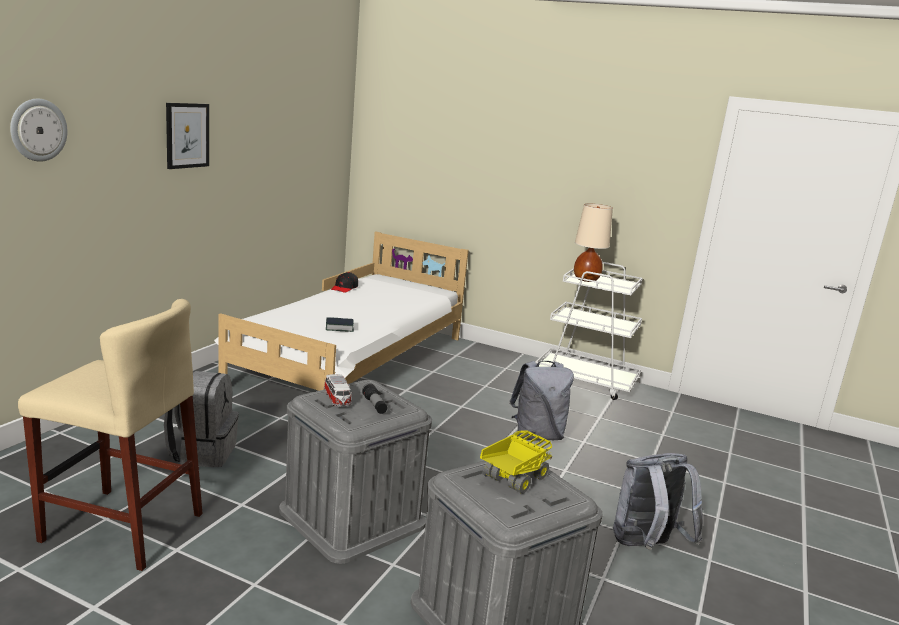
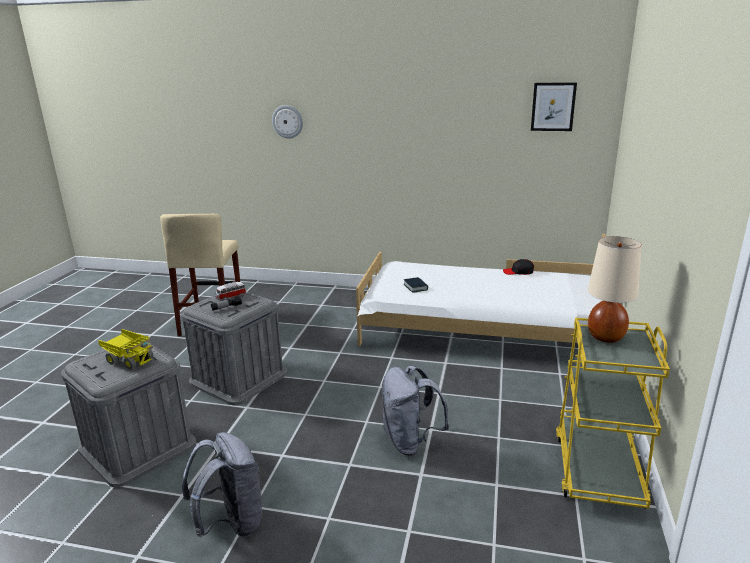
camera: 80 degrees right, 5 degrees up
(187, 135) = (392, 127): picture -> picture (553, 106)
(203, 452) = (293, 319): grey backpack -> none
(586, 381) = (598, 469): white cart -> yellow cart

